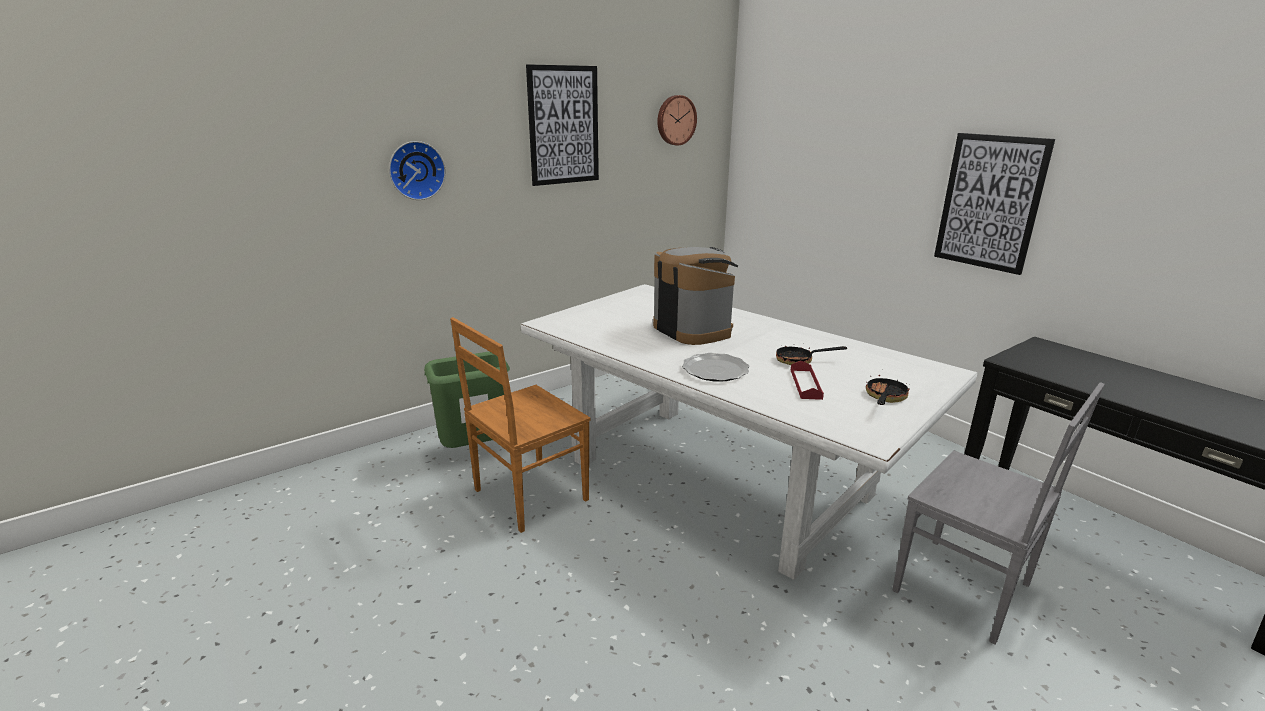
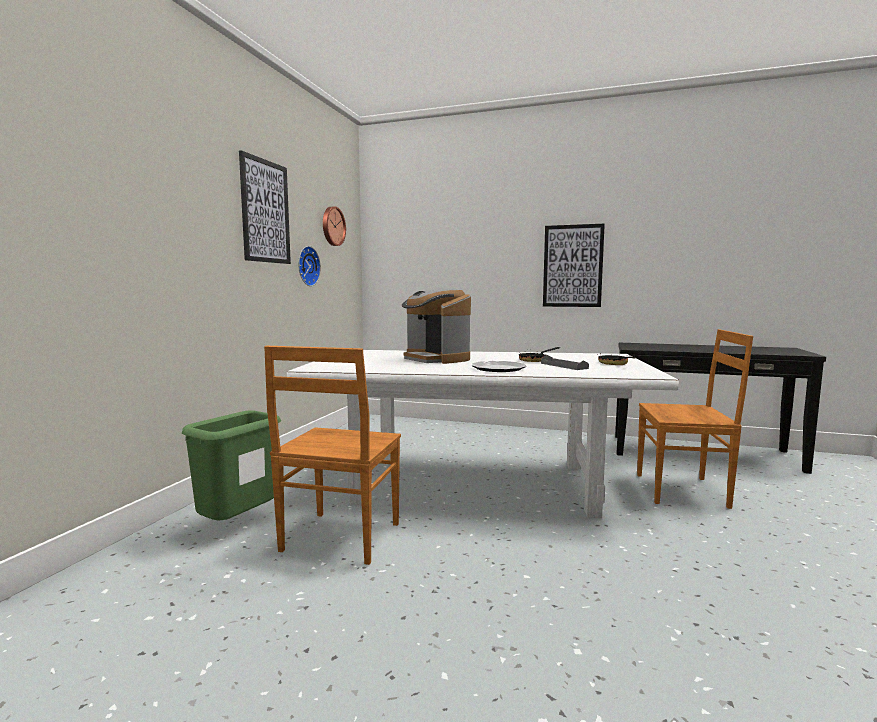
camera: 35 degrees left, 15 degrees down
(416, 170) = (149, 225): wall clock -> wall clock (306, 266)
(693, 329) = (436, 359): coffee machine -> coffee machine turned 150 degrees counterclockwise
(805, 384) = (564, 366): red tray -> grey tray
(966, 590) = (684, 490): grey chair -> brown chair

